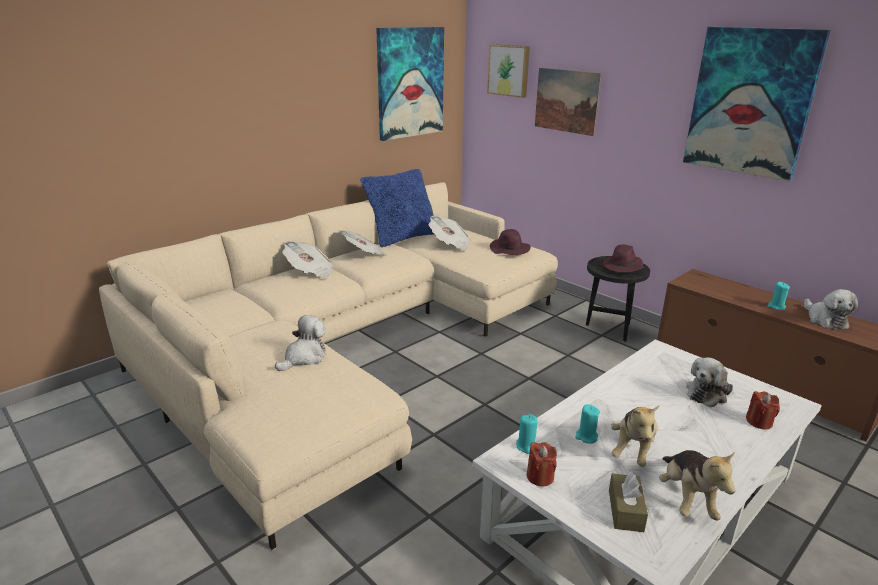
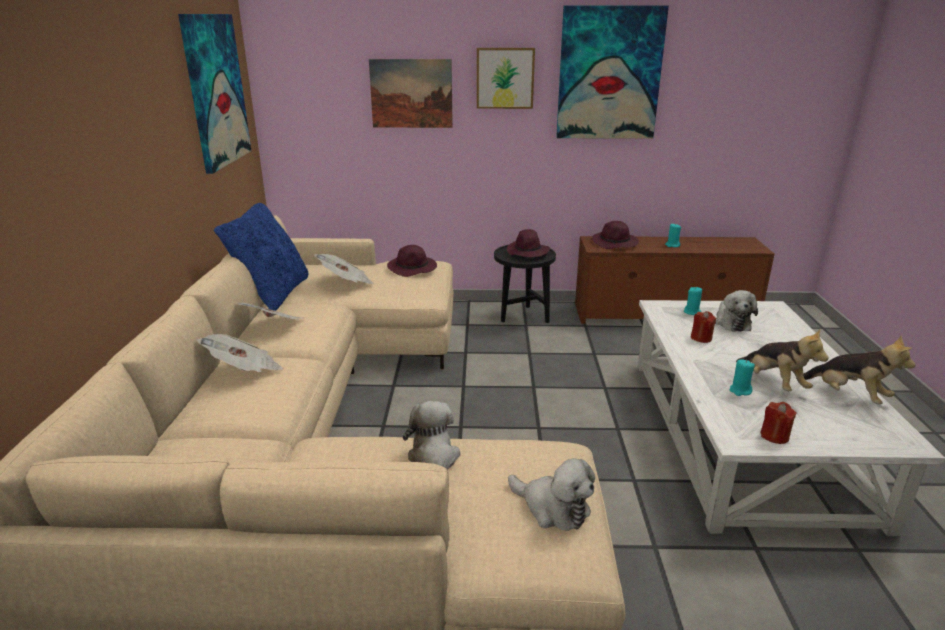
camera: 45 degrees left, 0 degrees up
(509, 70) = (323, 65): picture -> picture (505, 78)
(527, 446) = (727, 420): turquoise candle -> turquoise candle (692, 312)
(625, 510) = (845, 424): brown tissue box -> none
(714, 285) = (615, 243): none -> purple hat
(759, 422) = (783, 327): red candle -> red candle (701, 338)
(825, 320) = (707, 244): plush toy -> plush toy (553, 508)

